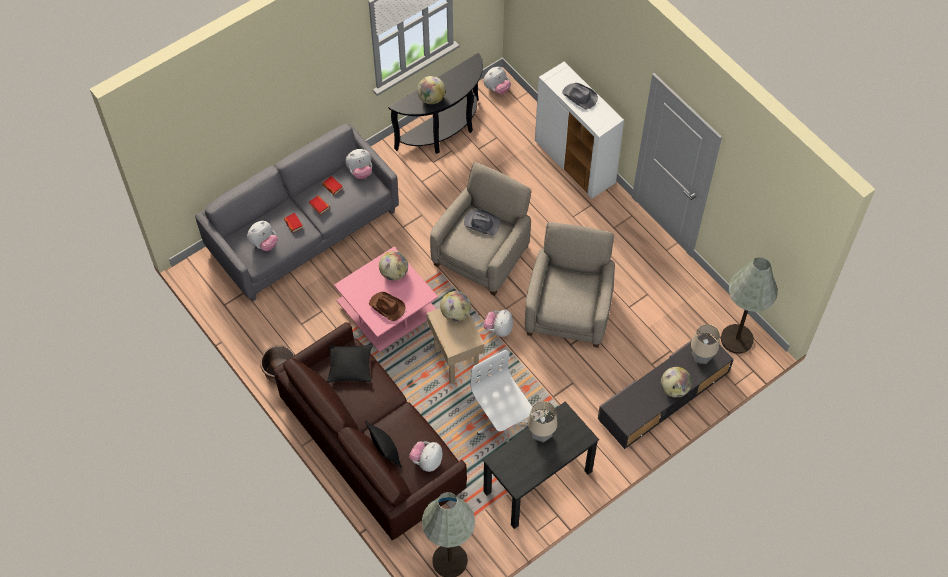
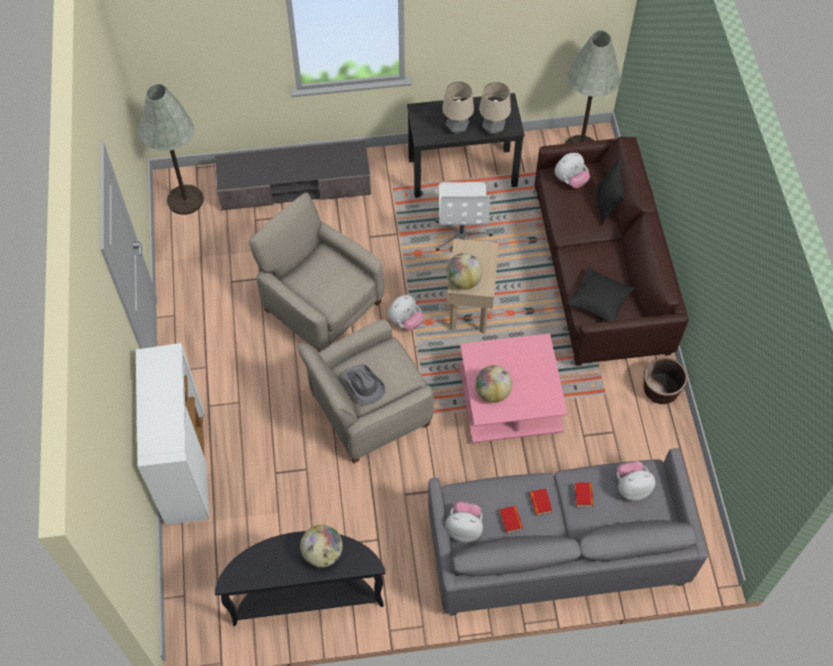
camera: 150 degrees left, 0 degrees up
(387, 307) = (521, 358): brown hat -> none
(497, 88) = (197, 626): plush toy -> none
(568, 310) = (321, 305): beige armchair -> beige armchair turned 90 degrees clockwise
(580, 97) = (160, 405): grey hat -> none
(674, 389) = (290, 156): globe -> none
(700, 358) = (244, 169): table lamp -> table lamp (493, 130)

